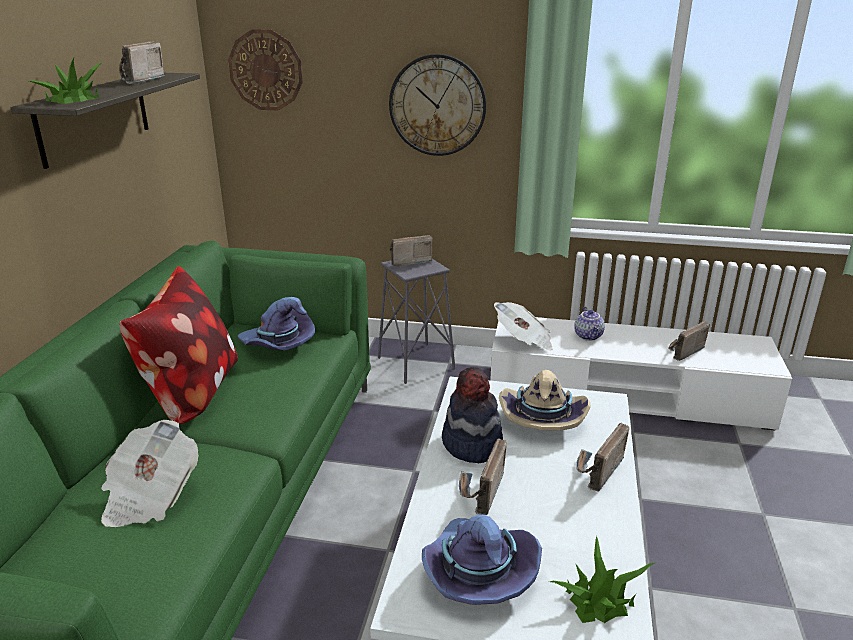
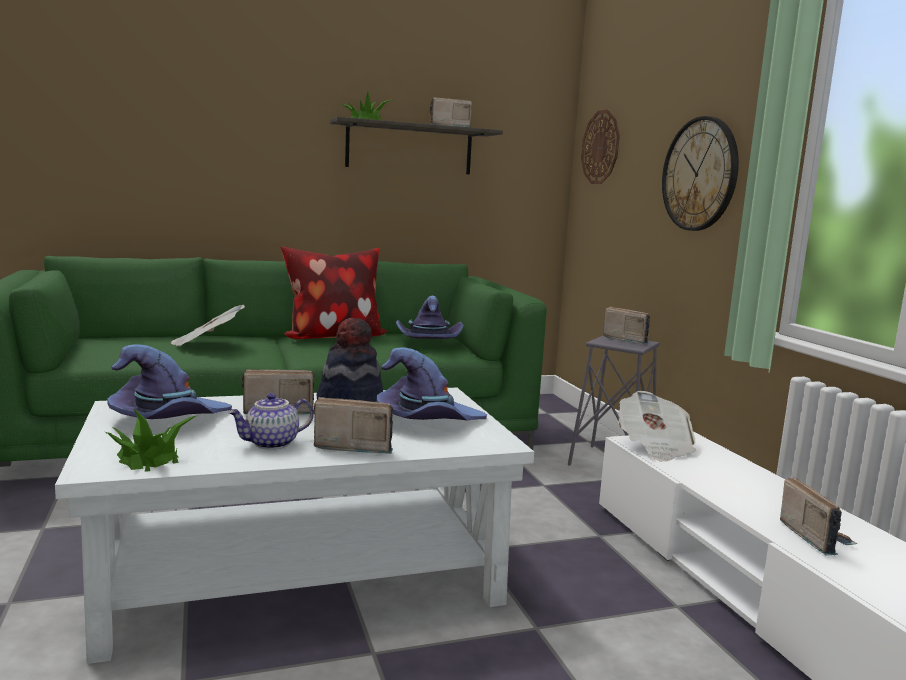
camera: 60 degrees right, 15 degrees down
(542, 418) = (427, 421): beige hat -> purple hat
(589, 336) = (734, 476): teapot -> teapot (272, 444)
(682, 351) = (814, 537): radio -> radio turned 60 degrees clockwise

